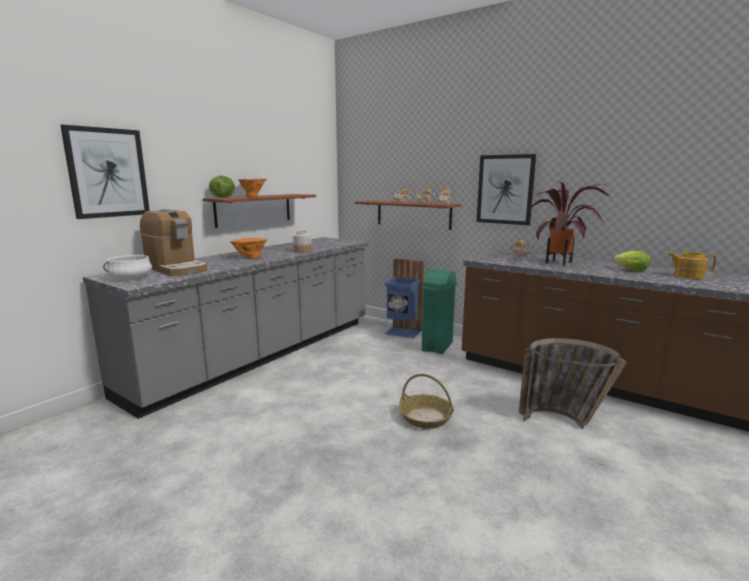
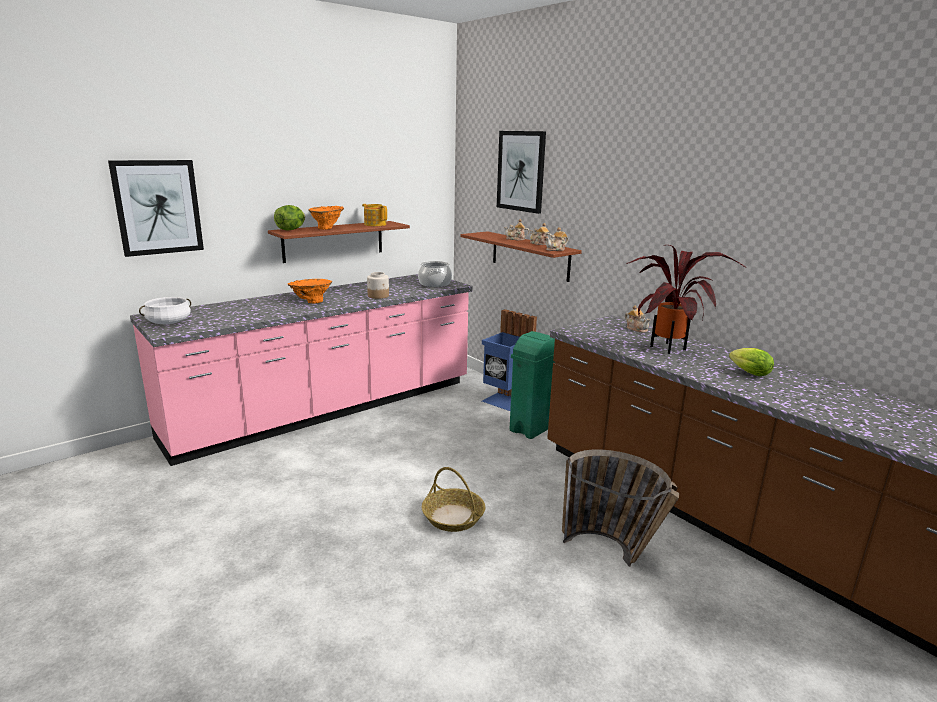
camera: 15 degrees right, 5 degrees up
(176, 269) = (222, 312): coffee machine -> none
(261, 355) = (327, 410): grey counter -> pink counter
(338, 242) = (435, 284): none -> cooking pot
(505, 189) = (630, 239): picture -> picture (521, 171)
(688, 276) = (816, 393): teapot -> teapot (375, 224)

